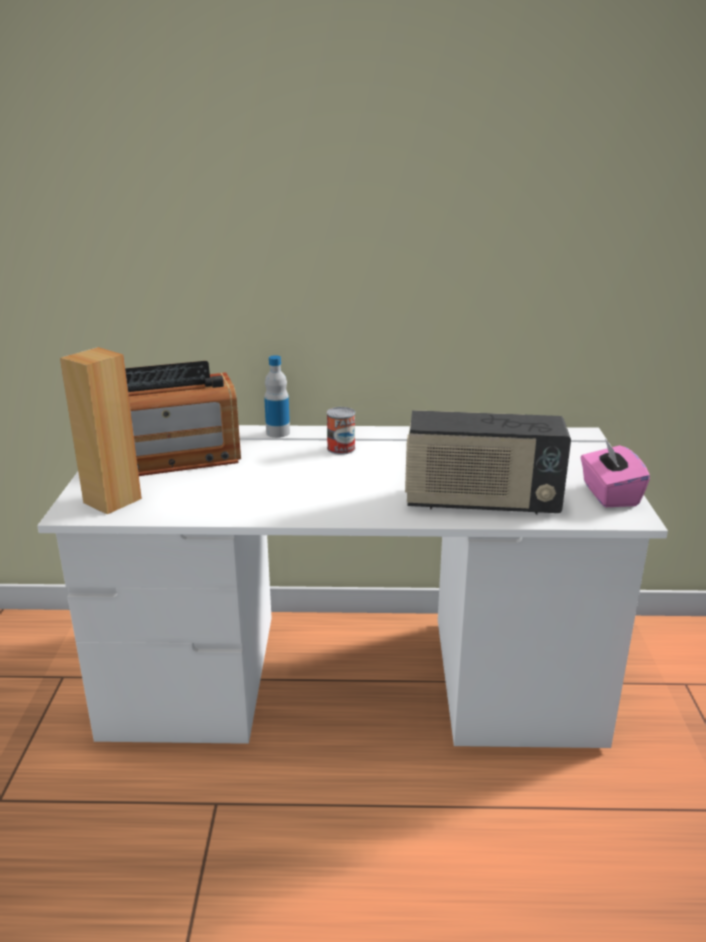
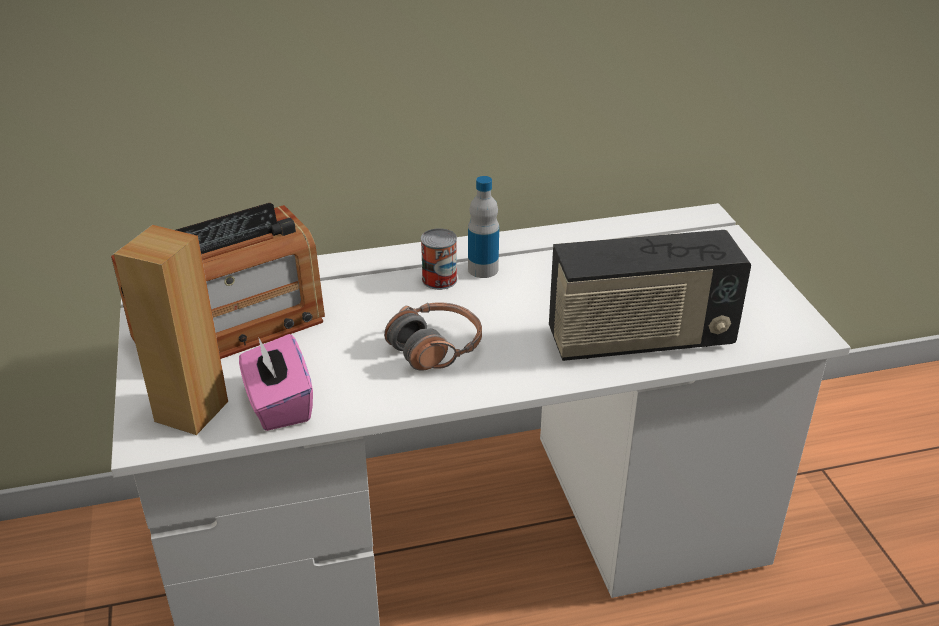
camera: 15 degrees left, 10 degrees up
(278, 433) = (349, 265): bottle -> bottle (483, 269)
(313, 487) = (436, 348): none -> headphones
(609, 494) = (770, 304): pink tissue box -> pink tissue box (278, 404)

